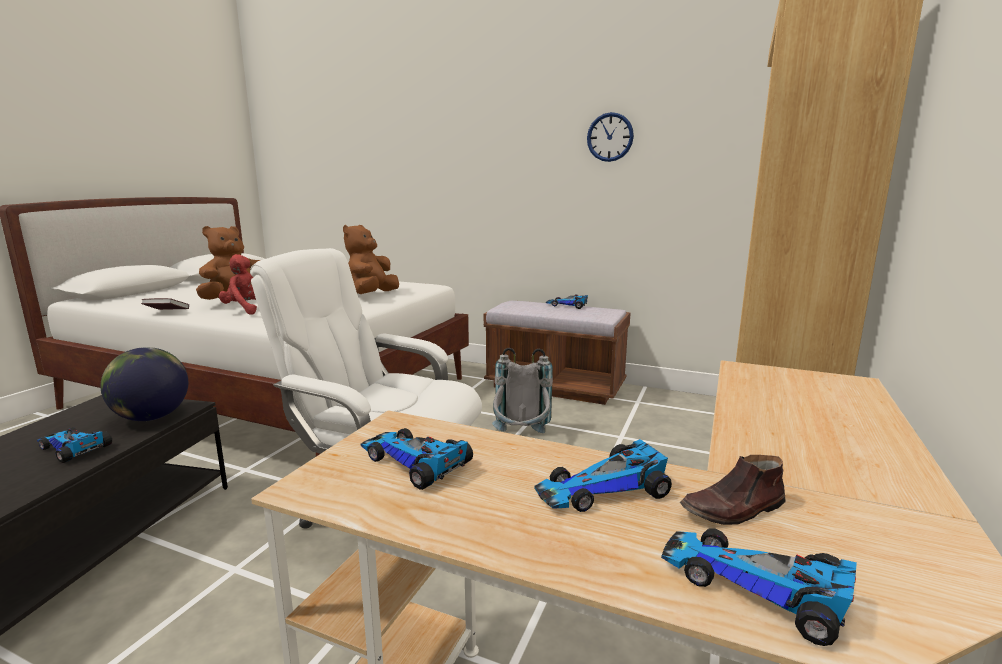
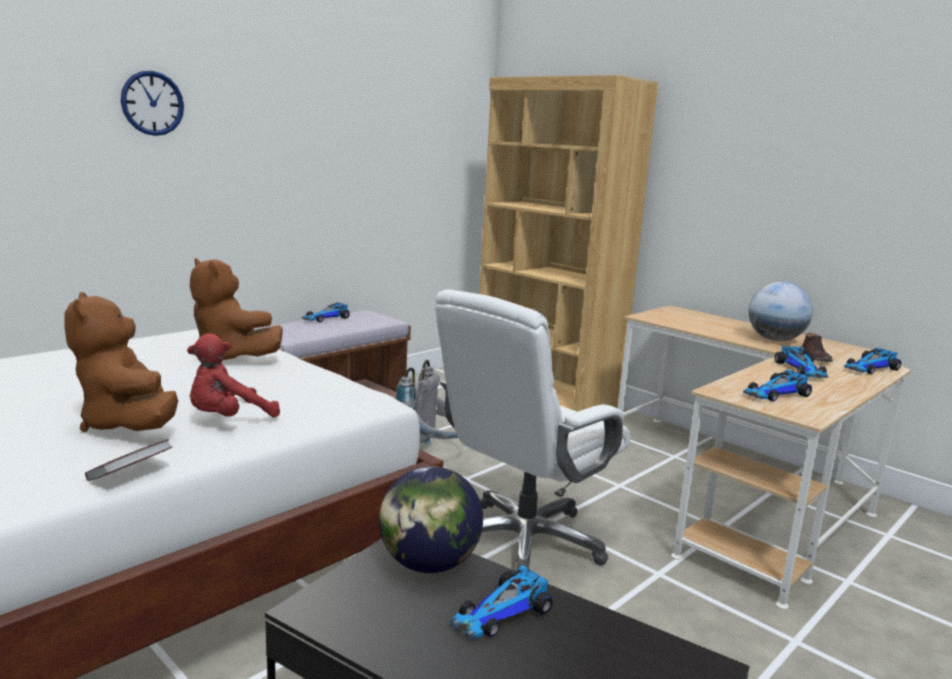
camera: 70 degrees left, 0 degrees up
(610, 137) = (338, 128): wall clock -> wall clock (152, 103)
(814, 465) = (775, 340): none -> globe

